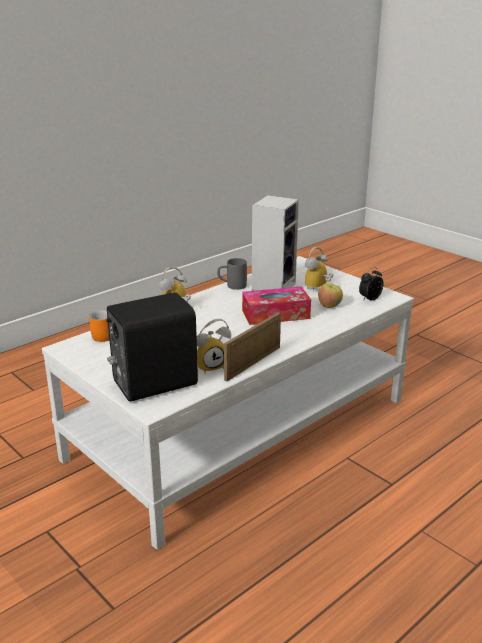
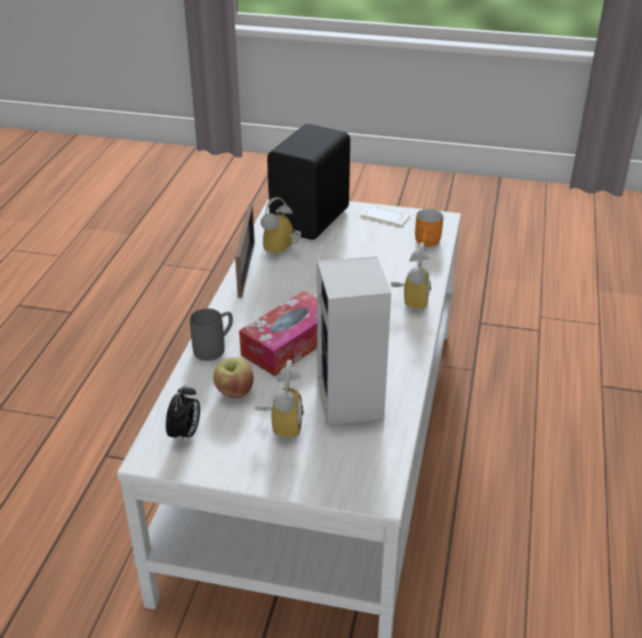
camera: 145 degrees right, 10 degrees up
(97, 364) = (384, 216): none -> phone
(232, 286) = (406, 375): grey mug -> grey mug (215, 348)

